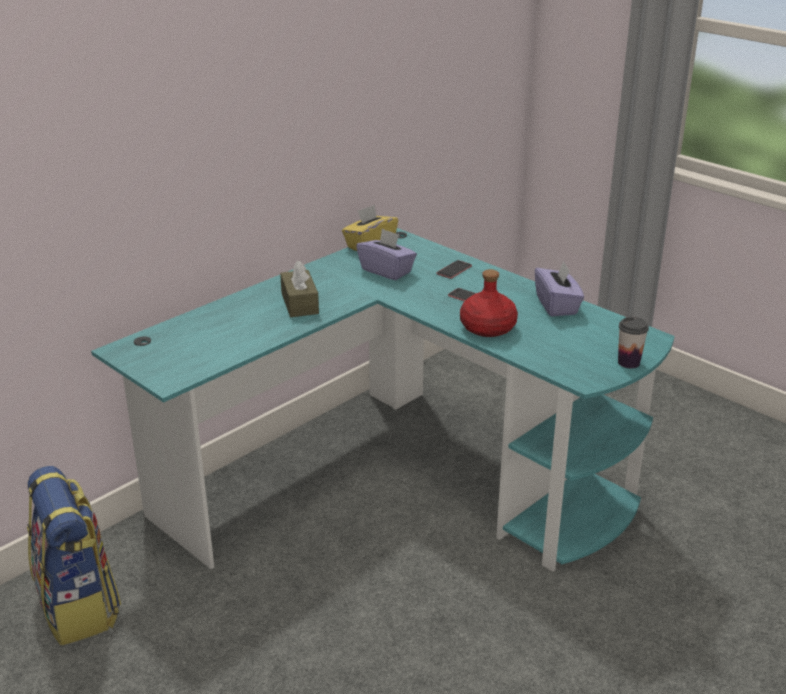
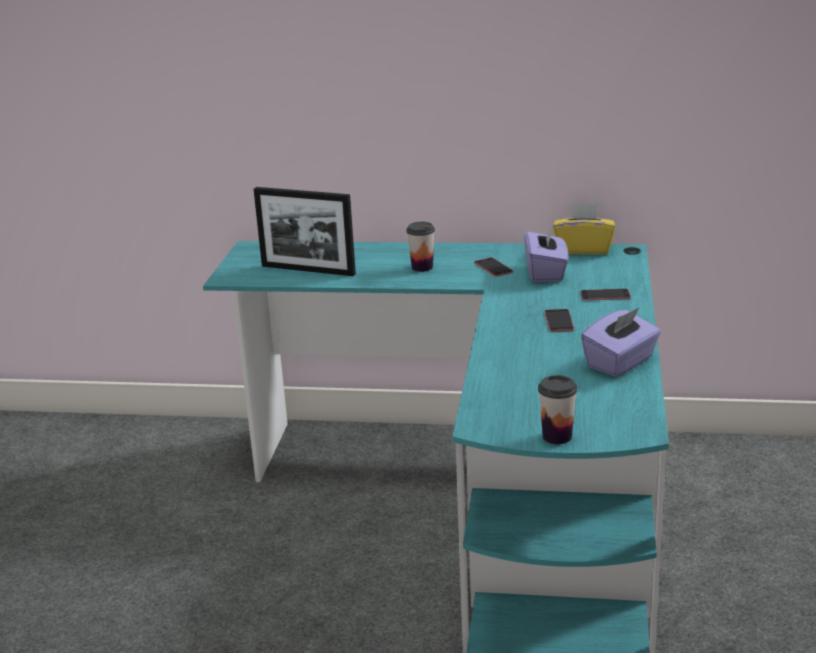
camera: 55 degrees right, 5 degrees down
(79, 606) = (159, 453): backpack -> none
(220, 344) = (308, 270): none -> picture frame
(299, 303) = (422, 267): brown tissue box -> cup
(346, 282) = (493, 267): none -> phone
(488, 328) = (511, 349): red bottle -> none

